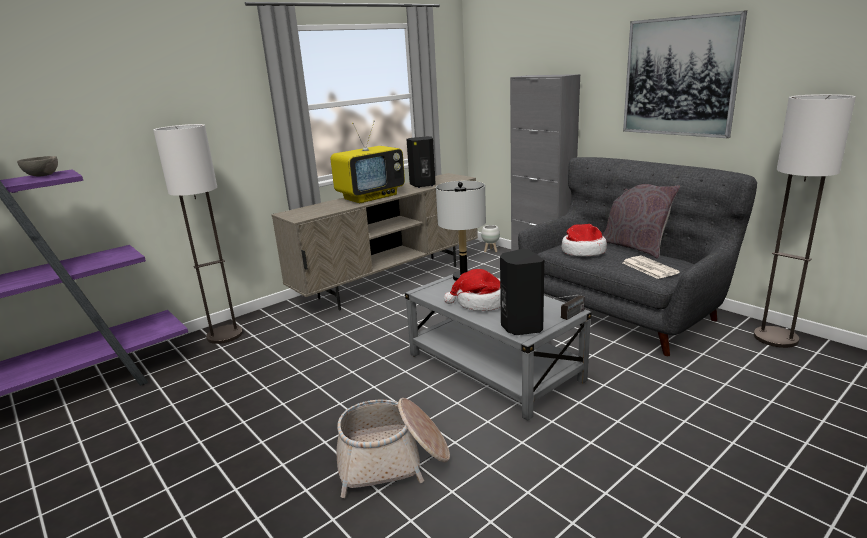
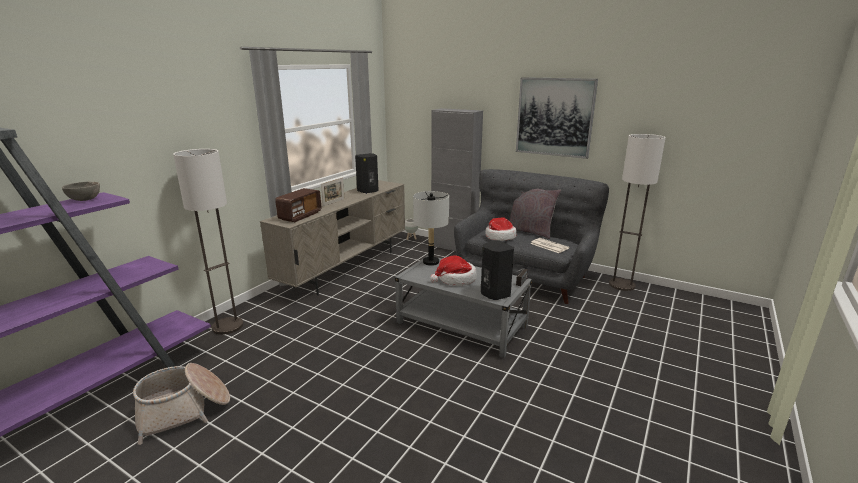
camera: 20 degrees left, 0 degrees up
(318, 210) = (300, 216): none -> radio
(370, 196) = (333, 202): television -> picture frame
(393, 461) = (428, 400): basket -> basket (184, 411)

